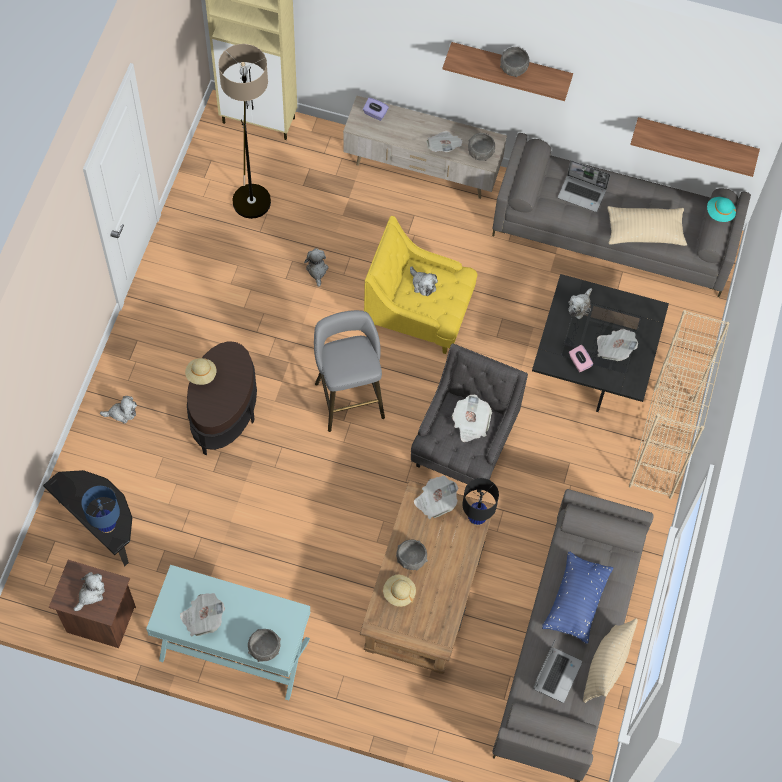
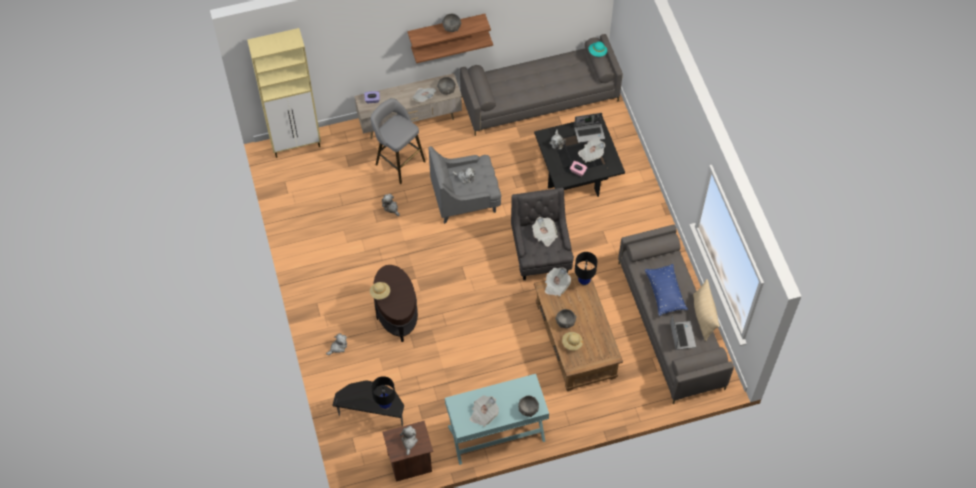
camera: 30 degrees left, 5 degrees down
(107, 525) = (385, 404): blue table lamp -> black table lamp
(252, 188) = (320, 184): floor lamp -> none
(348, 396) = (459, 265): grey stool -> grey stool (398, 161)
(419, 314) = (465, 199): yellow armchair -> grey armchair
(582, 194) = (515, 83): laptop -> laptop (589, 133)
(645, 232) = (562, 85): beige pillow -> none
(662, 444) = (644, 193): beige bookcase -> none
(696, 141) = (566, 18): shelf -> shelf (449, 43)

